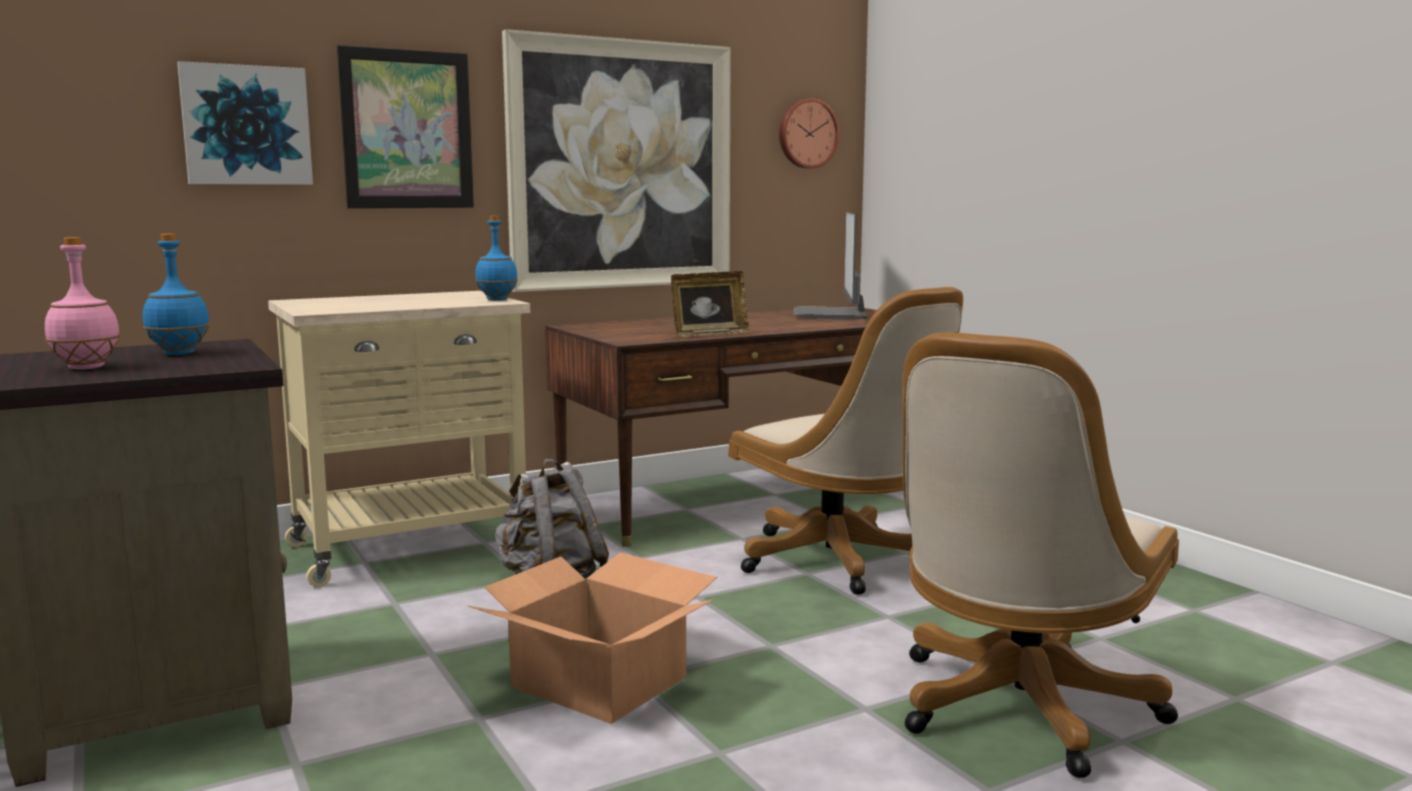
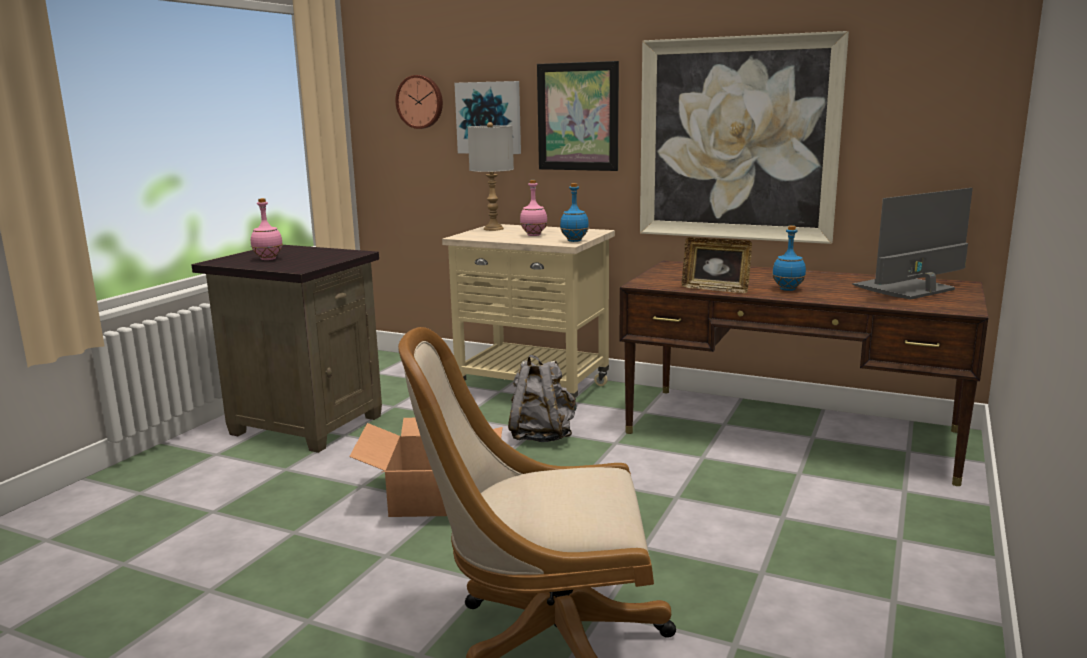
camera: 55 degrees right, 5 degrees up
(178, 353) = (318, 257): blue bottle -> blue bottle (787, 289)
(311, 302) = (493, 229): none -> grey table lamp
(411, 301) = (533, 235): none -> pink bottle
(807, 134) = (943, 106): wall clock -> wall clock (420, 102)
(844, 563) = (717, 502): office chair -> none

